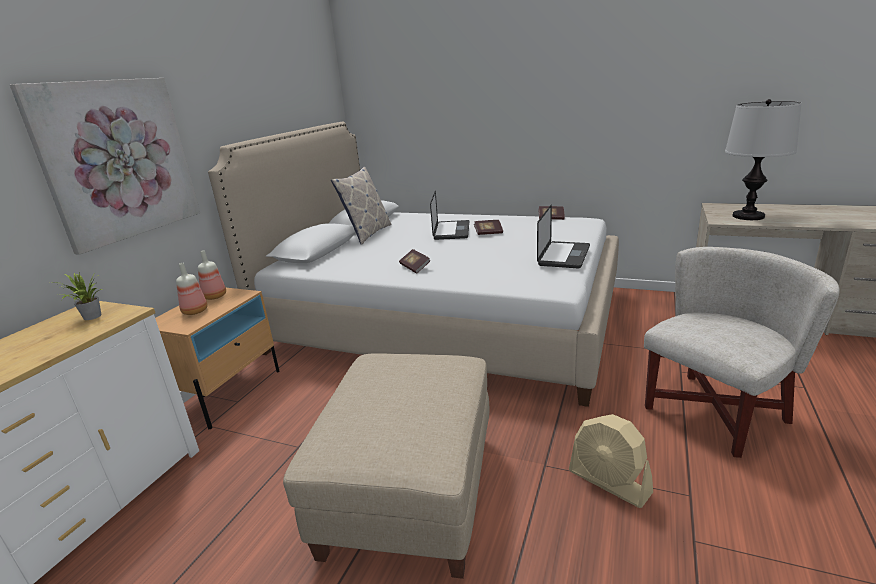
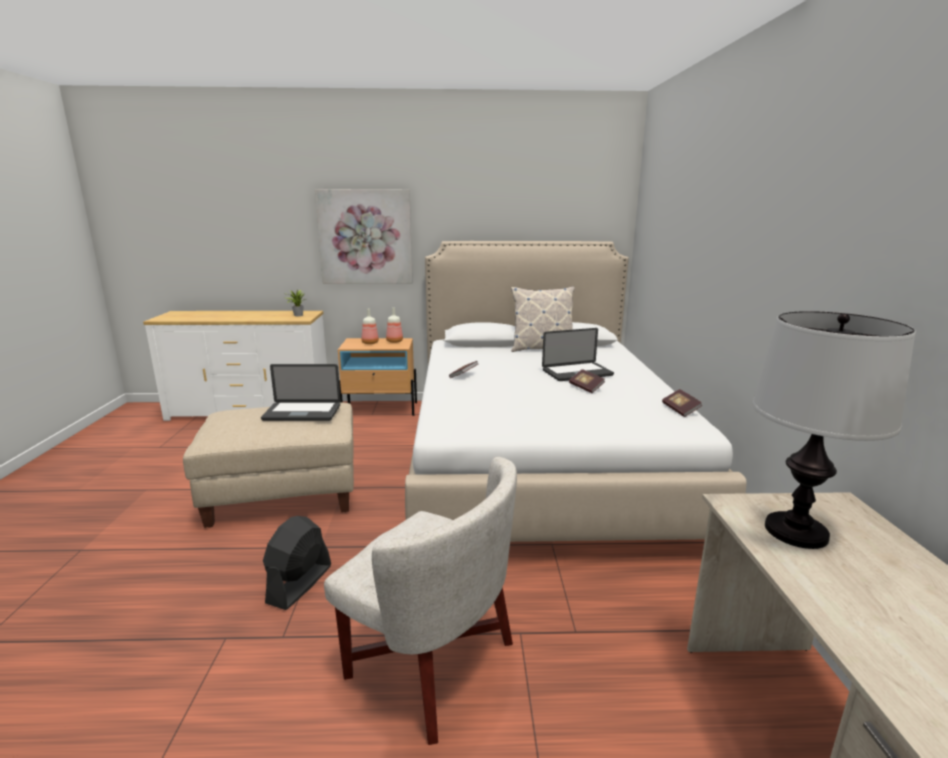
camera: 65 degrees right, 5 degrees down
(564, 256) = (531, 425): laptop -> laptop (302, 413)
(609, 482) = (299, 584): beige fan -> black fan

